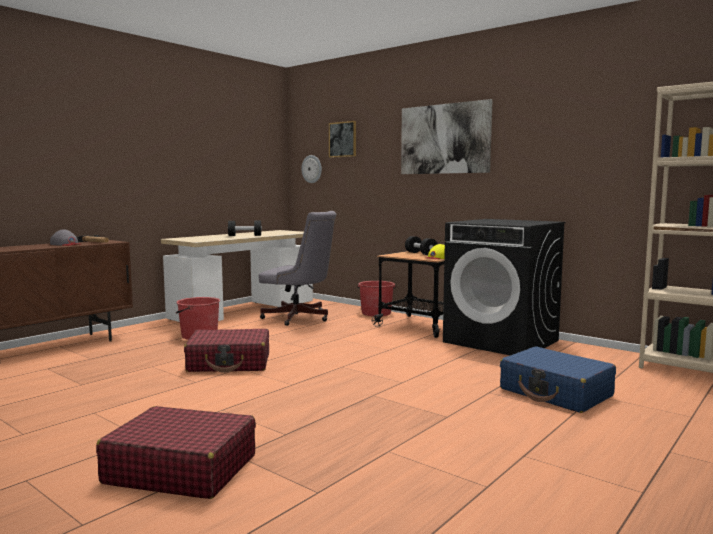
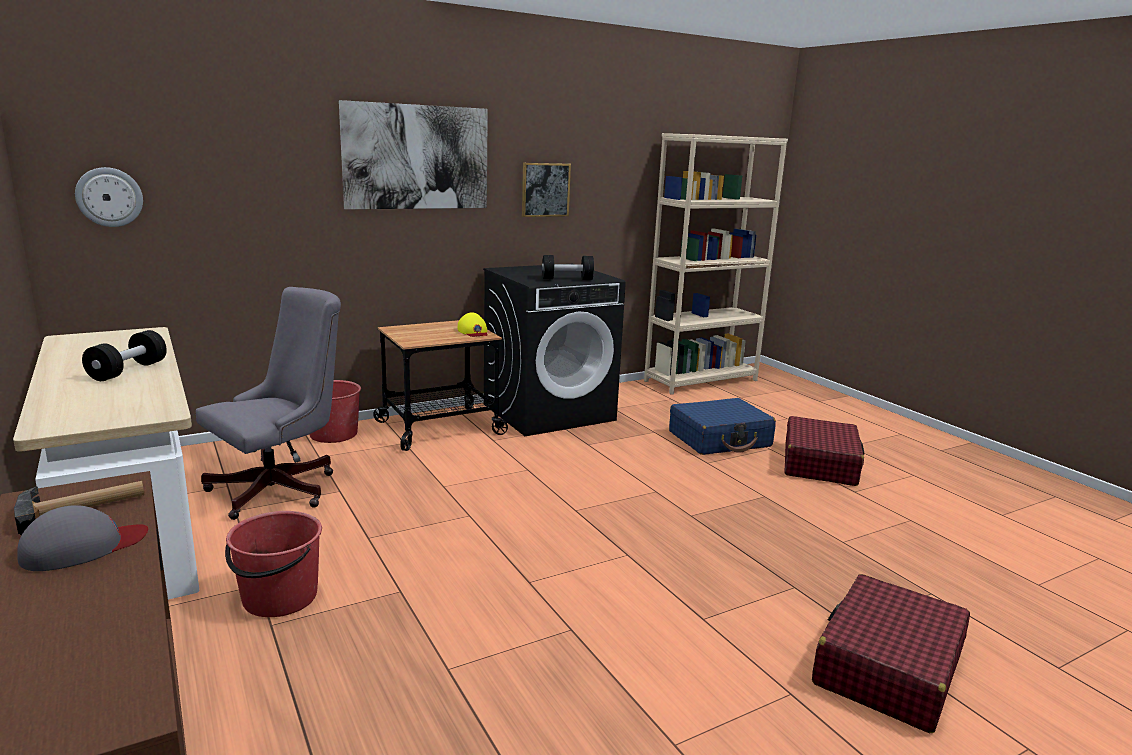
camera: 70 degrees left, 10 degrees up
(229, 363) = (493, 587): red suitcase -> red suitcase (820, 464)
(343, 139) = (198, 141): picture -> picture (545, 189)
(421, 254) = (424, 330): black dumbbell -> black dumbbell (567, 279)

